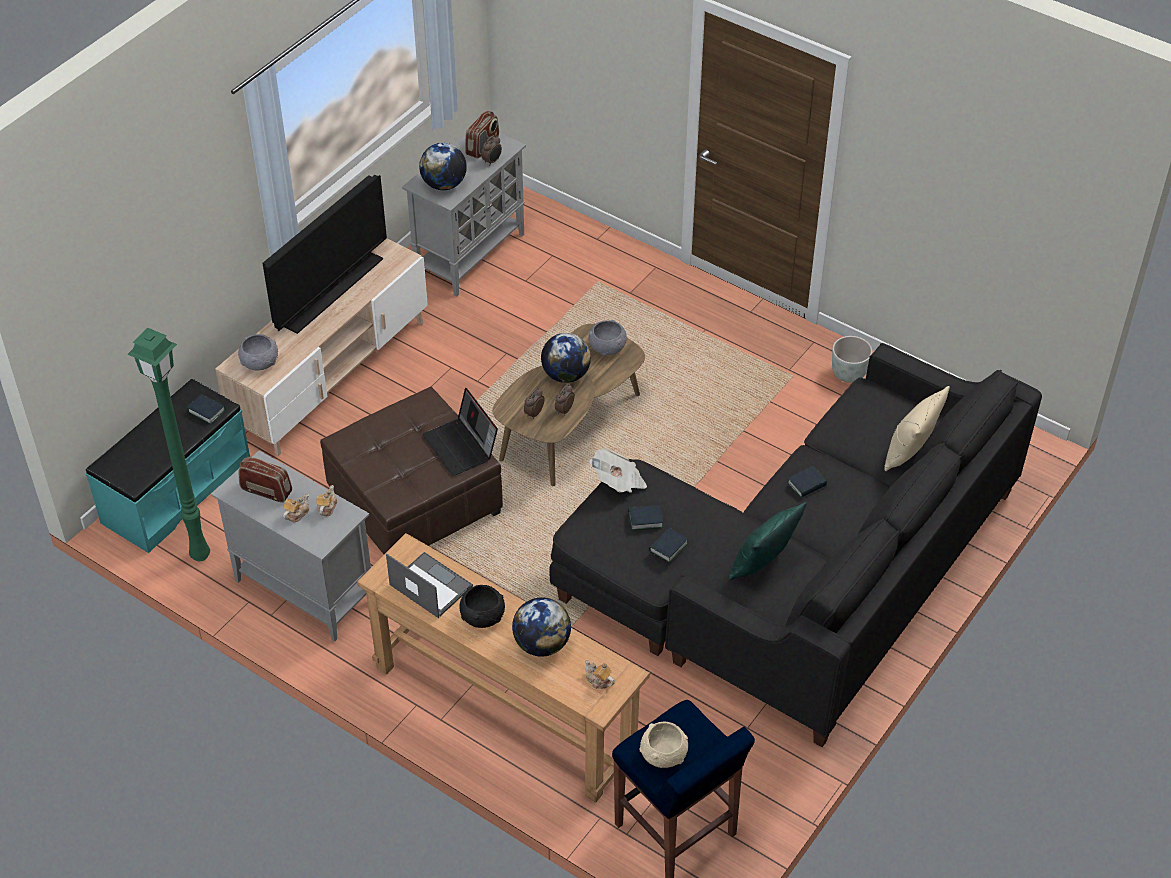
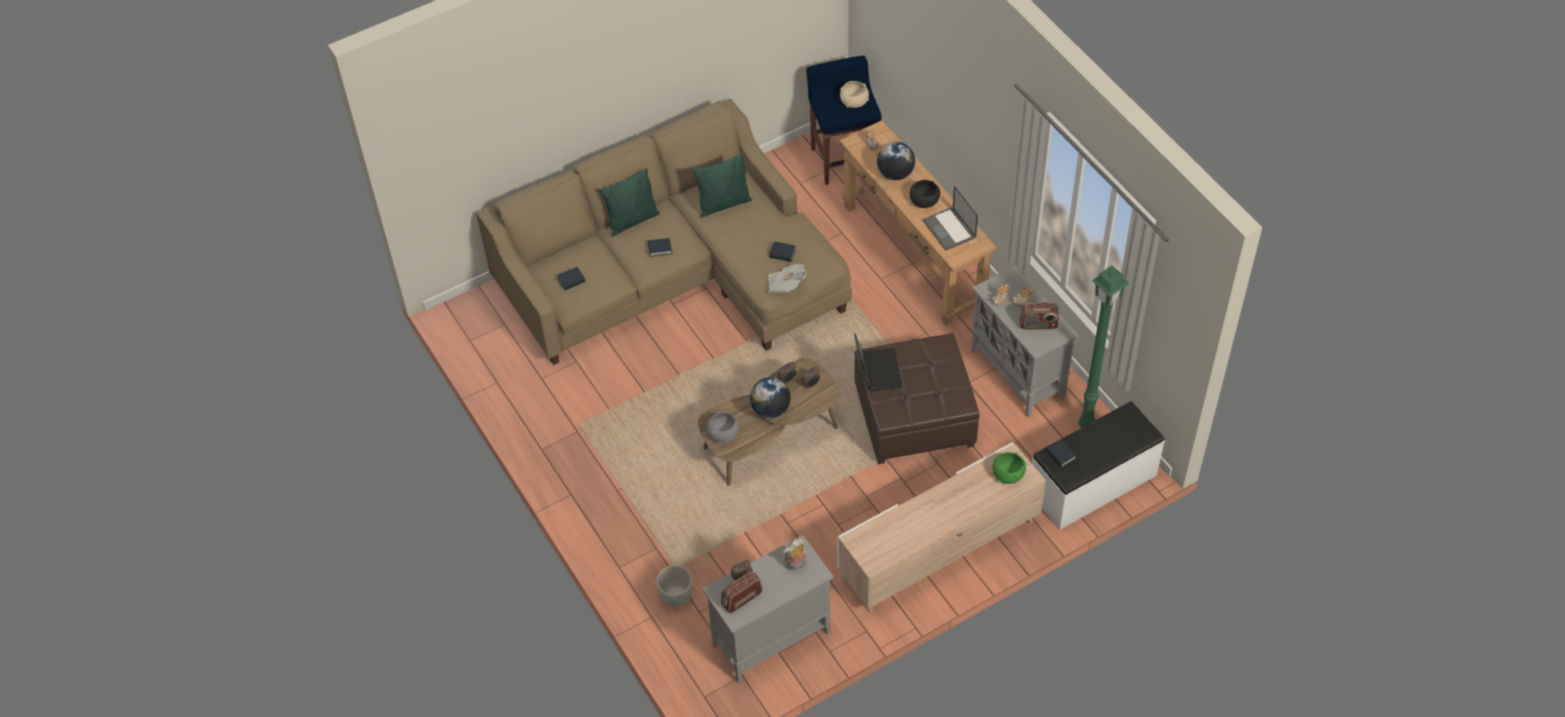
camera: 155 degrees left, 5 degrees up
(175, 491) = (1093, 484): turquoise bench -> white bench
(260, 362) = (1008, 474): grey bowl -> green bowl
(266, 490) = (1038, 324): radio -> radio turned 45 degrees counterclockwise
(331, 291) = (927, 525): television -> none
(444, 184) = (796, 565): globe -> plush toy
(668, 547) = (778, 231): book -> book (571, 280)
(801, 576) = (675, 276): black sofa -> beige sofa
(849, 374) = (535, 412): grey planter -> grey planter (675, 596)
(867, 512) = (632, 221): none -> green pillow
(909, 451) = (573, 252): beige pillow -> none

